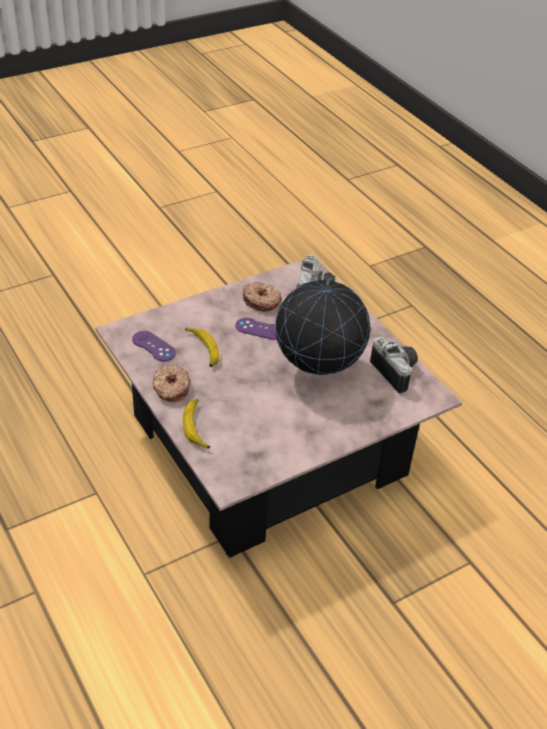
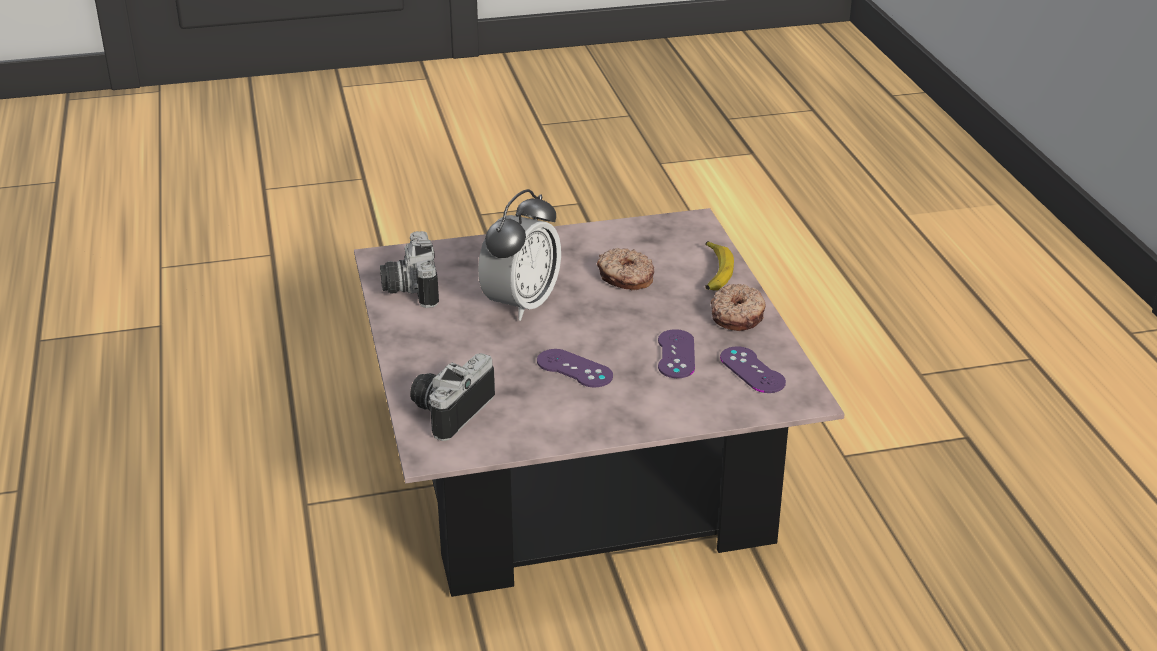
camera: 160 degrees left, 10 degrees down
(203, 350) = (676, 354): banana -> purple game controller
(261, 301) = (550, 410): donut -> donut (625, 278)
(317, 372) = (521, 304): globe -> alarm clock

